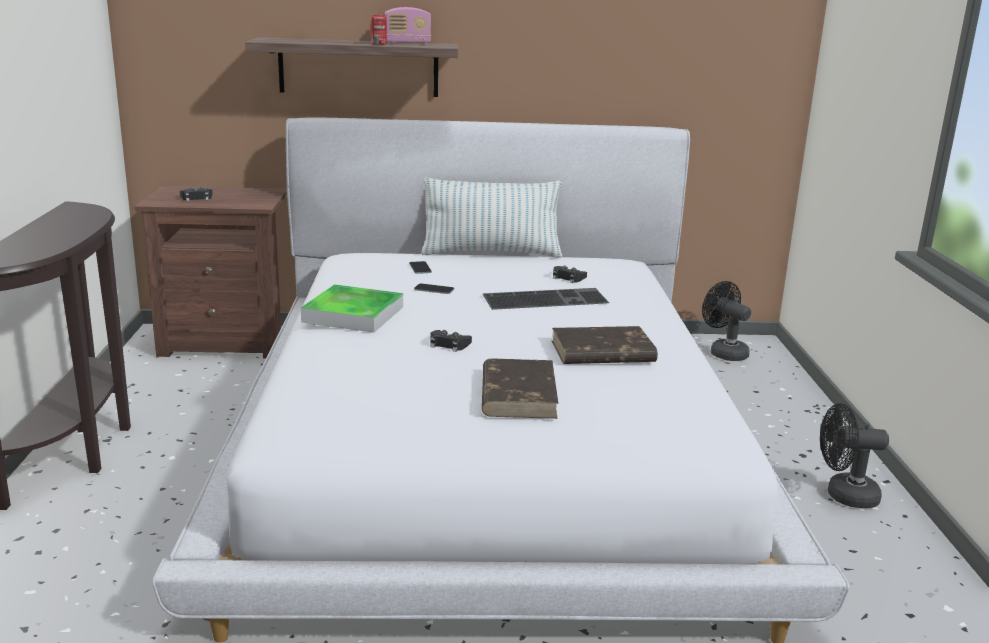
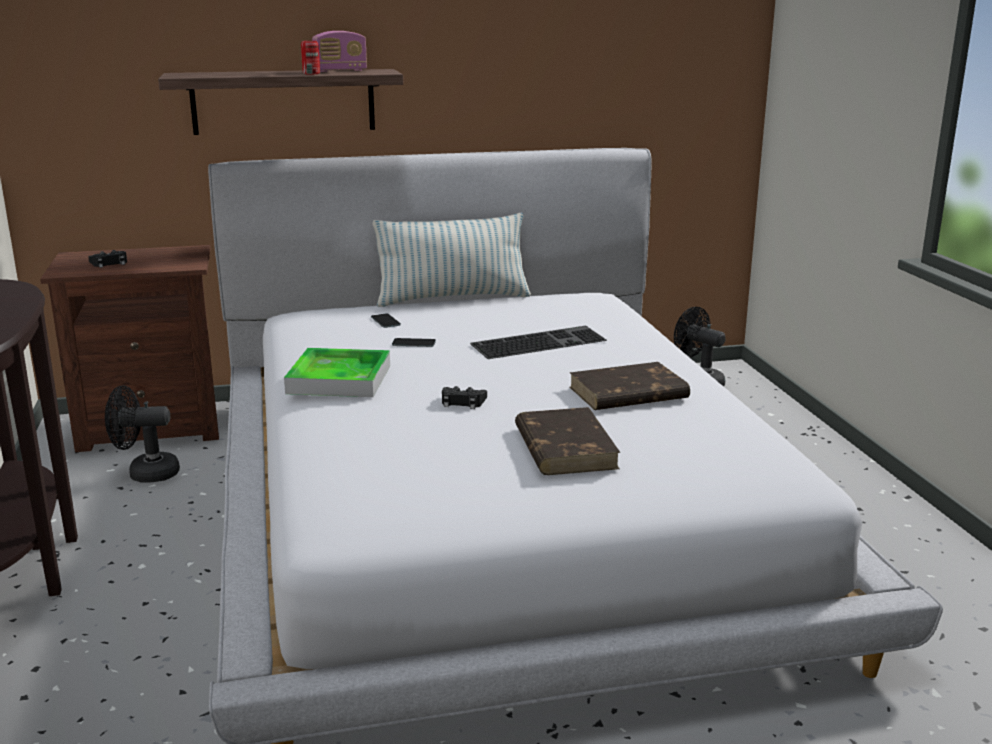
camera: 10 degrees left, 0 degrees up
(568, 278) = (550, 317): black game controller -> none
(843, 495) = (873, 516): black fan -> black fan (145, 473)

